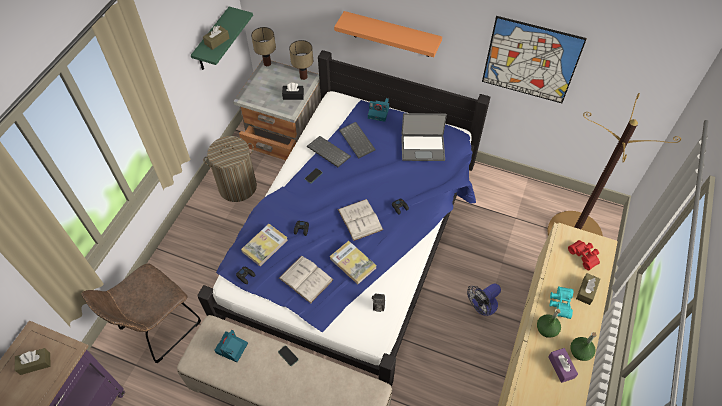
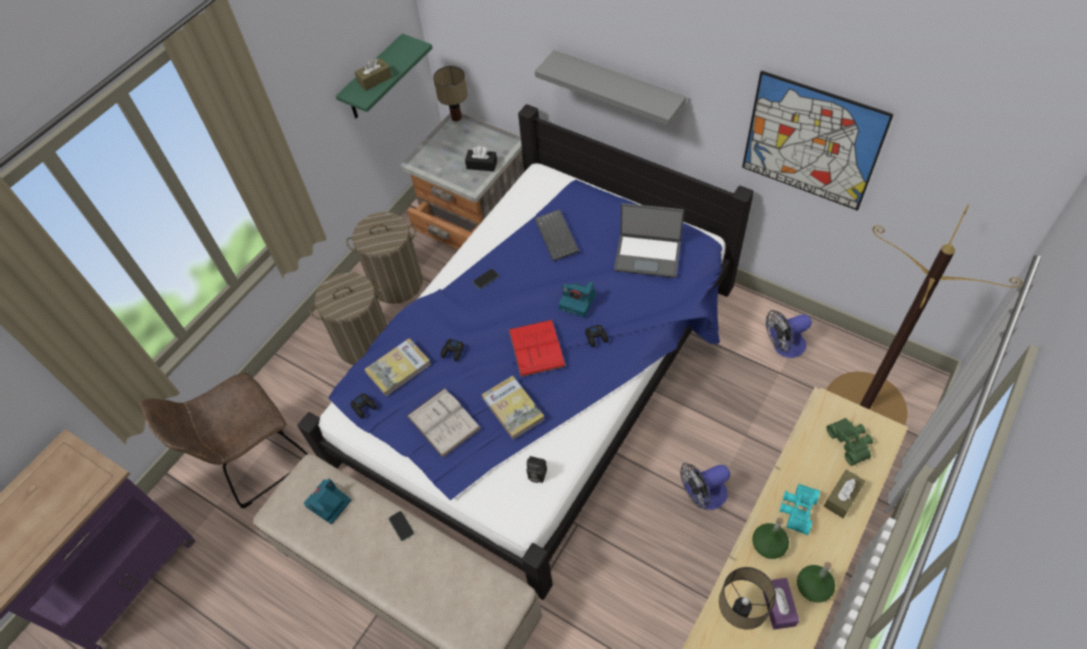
camera: 15 degrees right, 0 degrees up
(35, 363) = (58, 487): brown tissue box -> none
(222, 232) = (364, 343): none -> laundry basket
(303, 76) = (501, 139): table lamp -> table lamp (736, 616)
(327, 152) = (512, 248): keyboard -> none
(360, 219) = (536, 348): white book -> red book
(379, 112) = (596, 199): camera -> camera (578, 301)
(391, 35) = (617, 89): orange shelf -> grey shelf
(515, 200) = (784, 346): none -> fan
(584, 255) = (851, 443): red binoculars -> green binoculars

